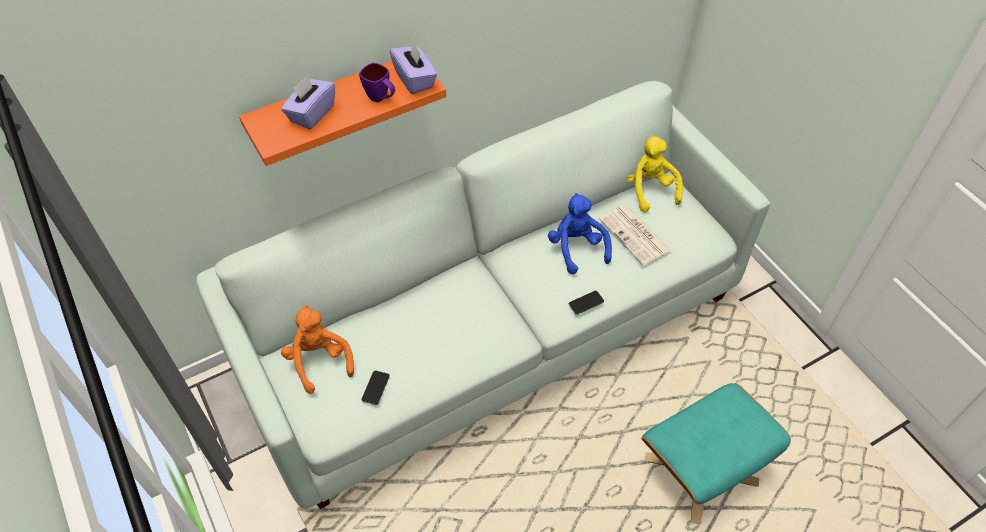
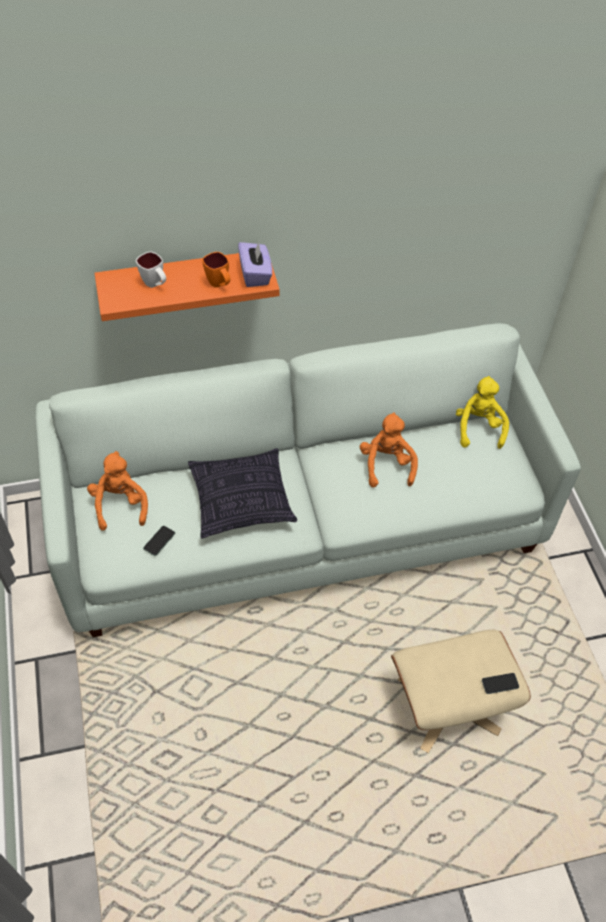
camera: 15 degrees right, 0 degrees up
(311, 113) = (155, 284): purple tissue box -> white mug
(381, 98) = (219, 285): purple mug -> orange mug
(446, 323) = (242, 501): none -> pillow
(577, 248) = (386, 464): blue plush toy -> orange plush toy
(586, 303) = (376, 516): phone -> phone (500, 683)
(635, 235) = (446, 467): newspaper -> none
(701, 470) = (448, 705): turquoise ottoman -> beige ottoman

